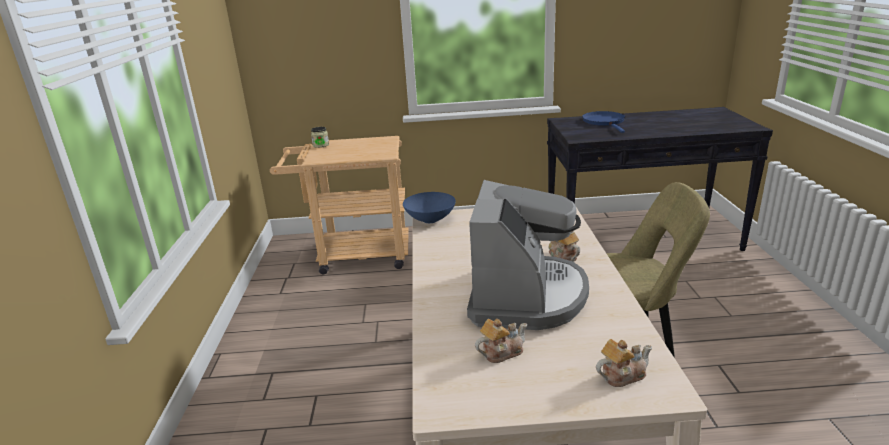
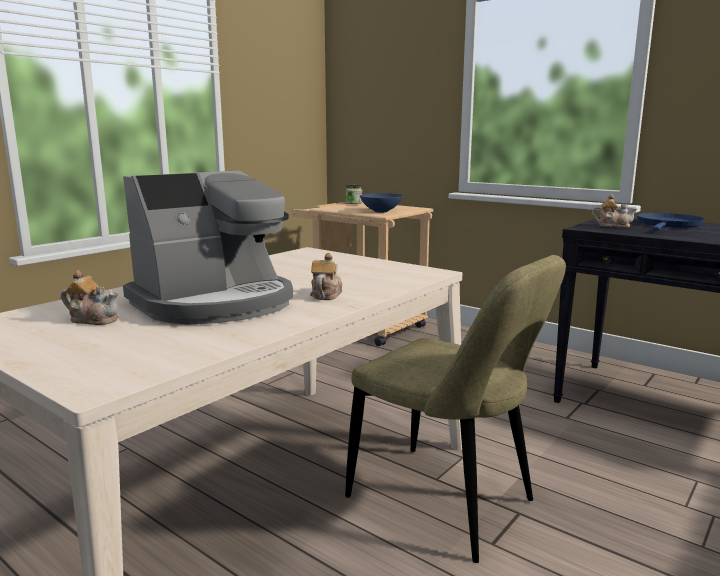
camera: 40 degrees right, 10 degrees down
(431, 220) = (304, 252): blue bowl -> blue bowl (381, 211)
(621, 375) = (106, 363): teapot -> teapot (612, 225)

